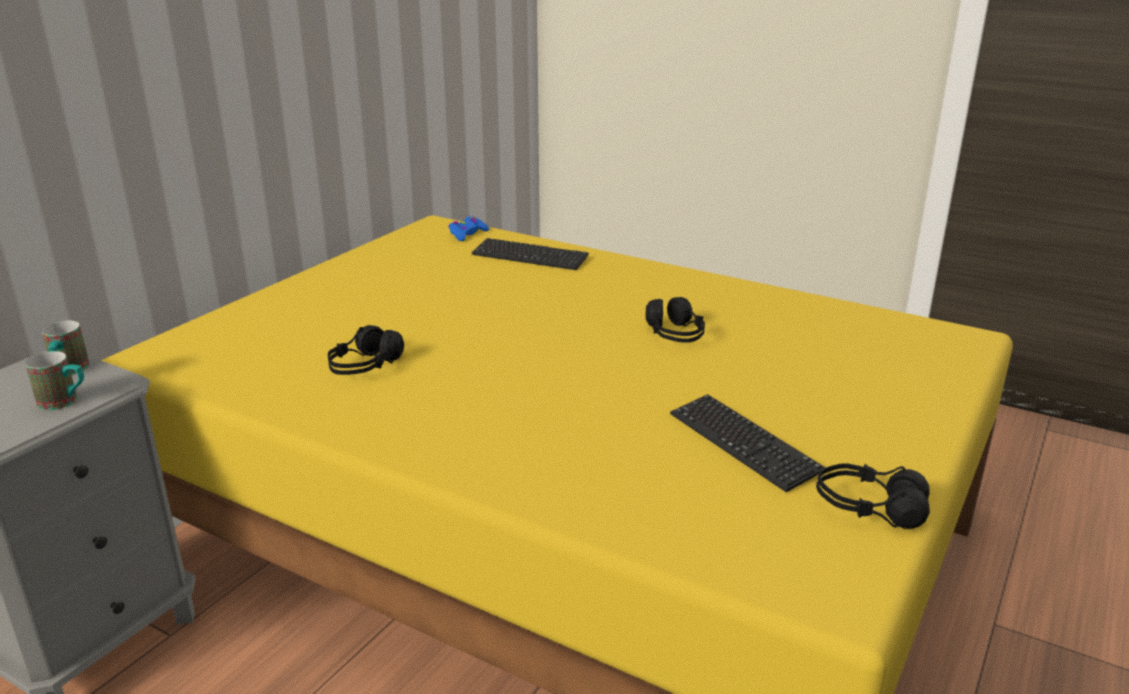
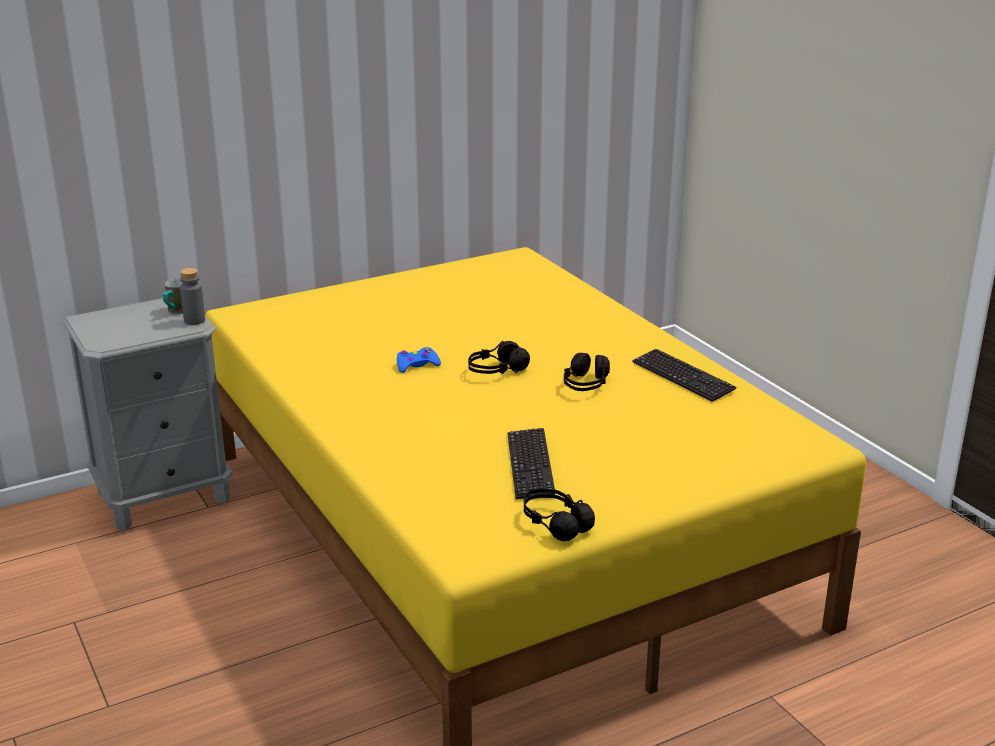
camera: 30 degrees right, 0 degrees up
(65, 402) = (160, 330): mug -> none
(110, 377) = (194, 321): none -> grey bottle
(365, 367) = (353, 353): black headphones -> black headphones (497, 370)
(467, 234) = (533, 269): blue game controller -> blue game controller (417, 365)
(530, 257) = (557, 299): keyboard -> keyboard (682, 377)

